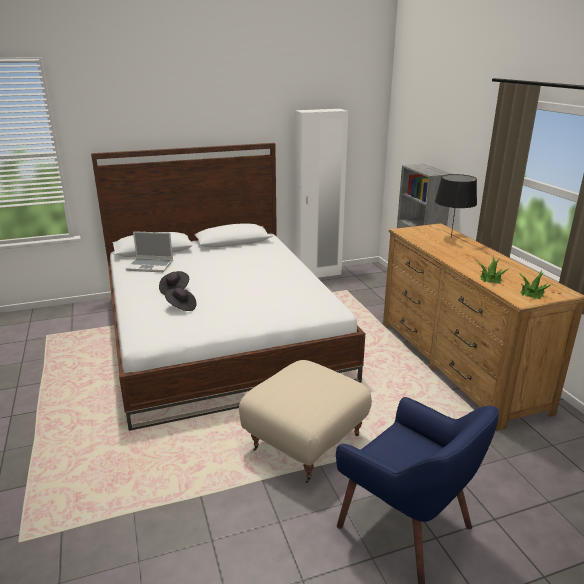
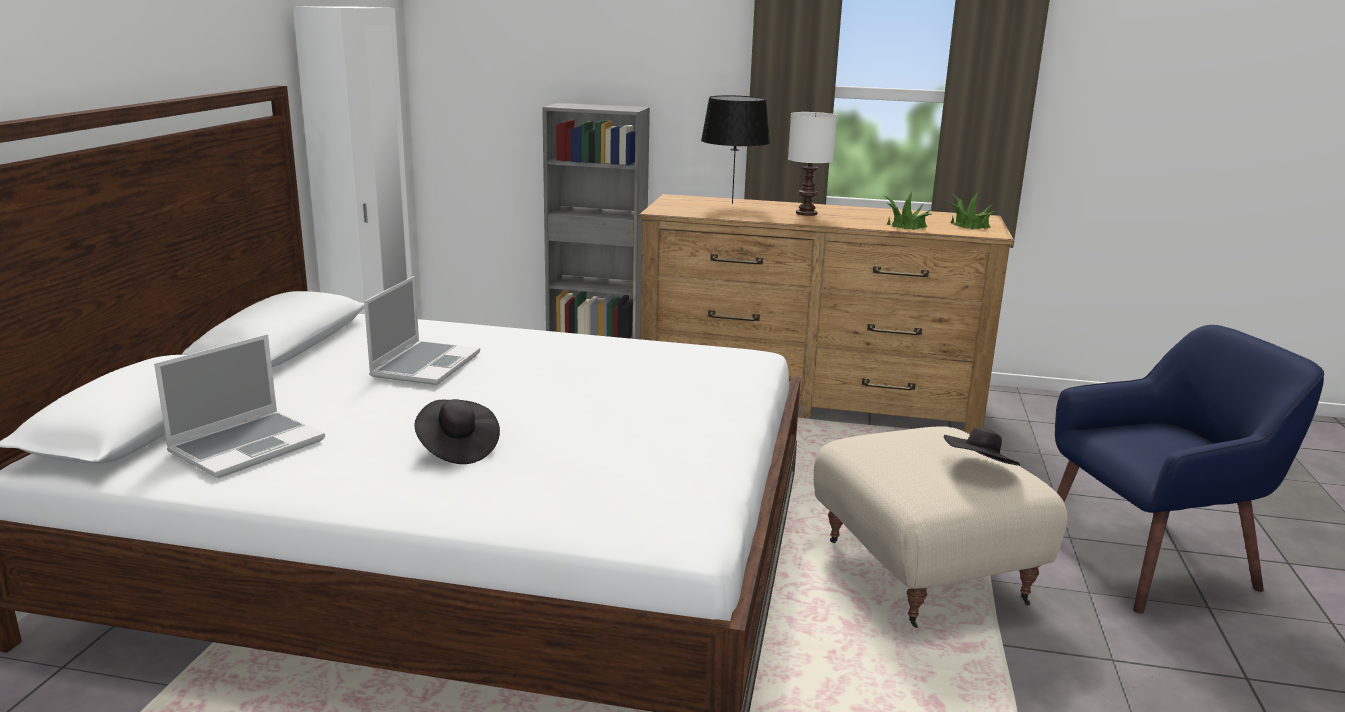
camera: 60 degrees left, 5 degrees down
(181, 307) = (572, 458): black hat -> black hat (979, 470)
(239, 263) = (425, 365): none -> laptop
(466, 254) = (807, 213): none -> white table lamp

